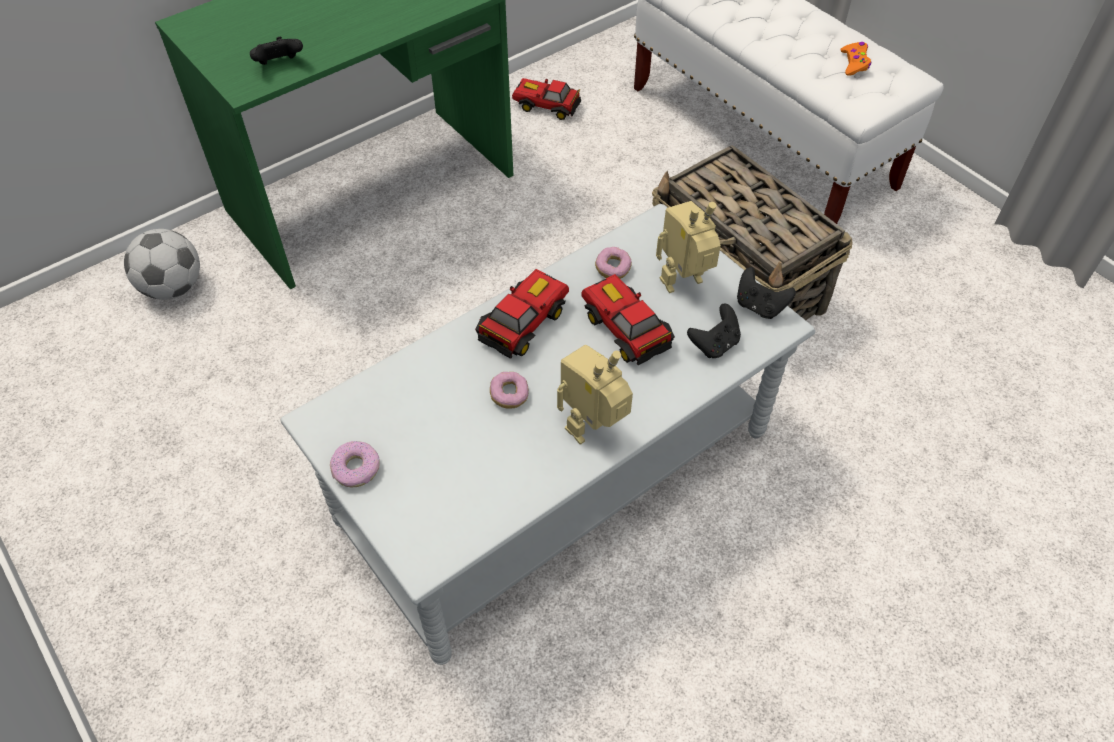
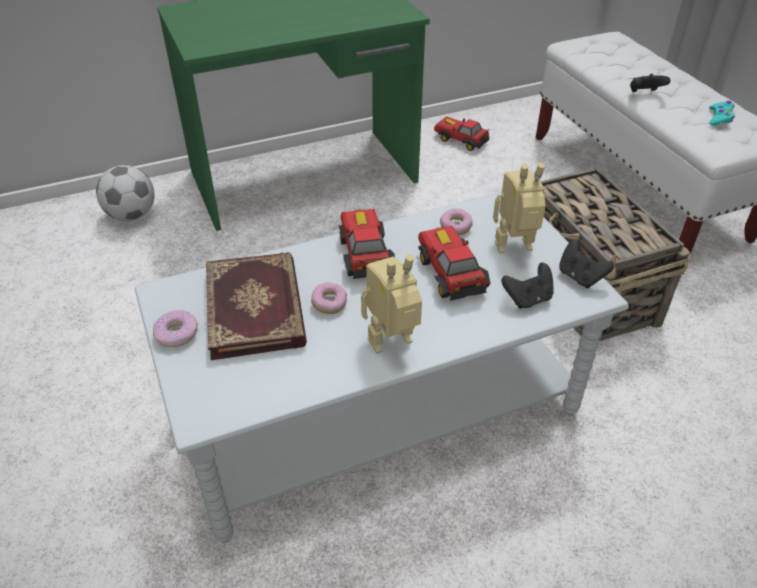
camera: 15 degrees right, 10 degrees down
(279, 65) = (231, 40): black game controller -> black game controller (644, 94)
(432, 417) = (257, 308): none -> book
(524, 322) = (364, 253): toy car -> toy car turned 60 degrees counterclockwise
(854, 63) = (720, 118): orange game controller -> turquoise game controller

